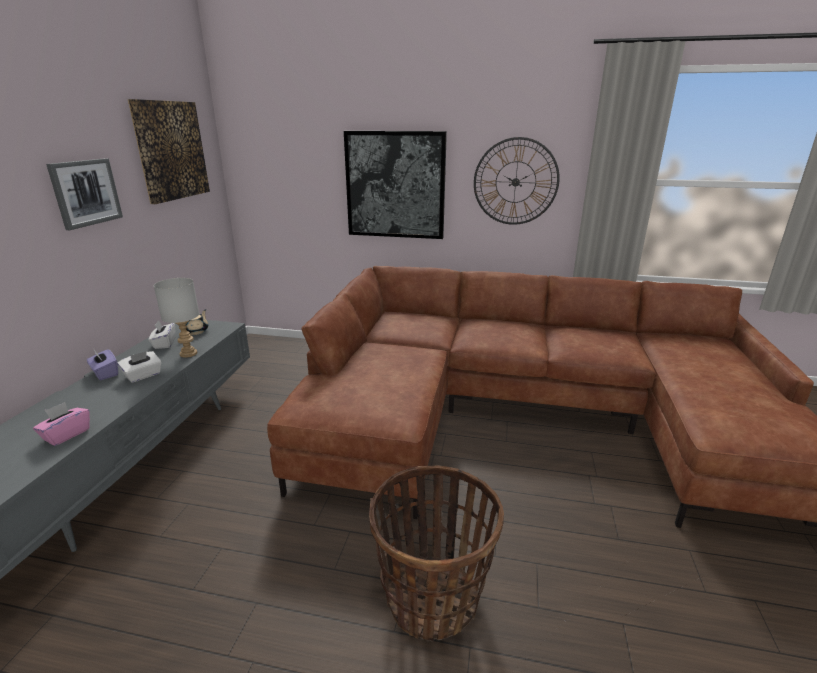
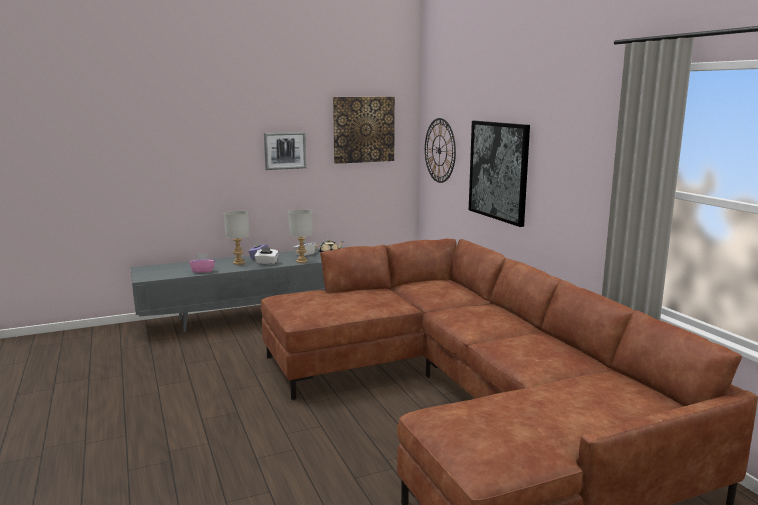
camera: 55 degrees right, 10 degrees down
(98, 395) = (239, 263): none -> grey table lamp
(432, 597) = (233, 423): basket -> none
(515, 182) = (573, 179): wall clock -> wall clock (439, 150)

